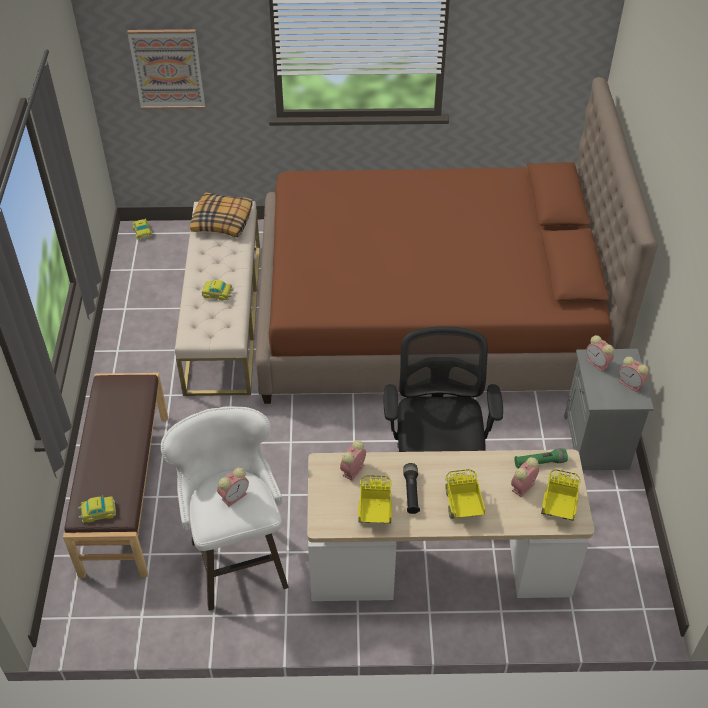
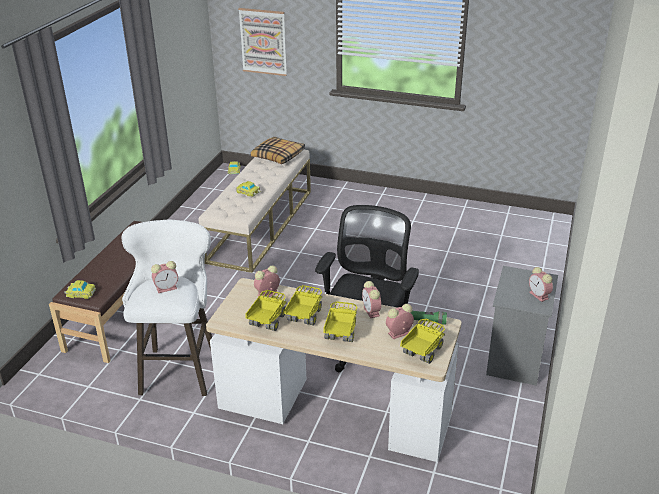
camera: 20 degrees right, 15 degrees down
(411, 492) = (304, 316): black flashlight -> toy truck
(431, 314) = (418, 252): brown bed -> none
(598, 363) = (517, 277): alarm clock -> alarm clock (372, 312)

